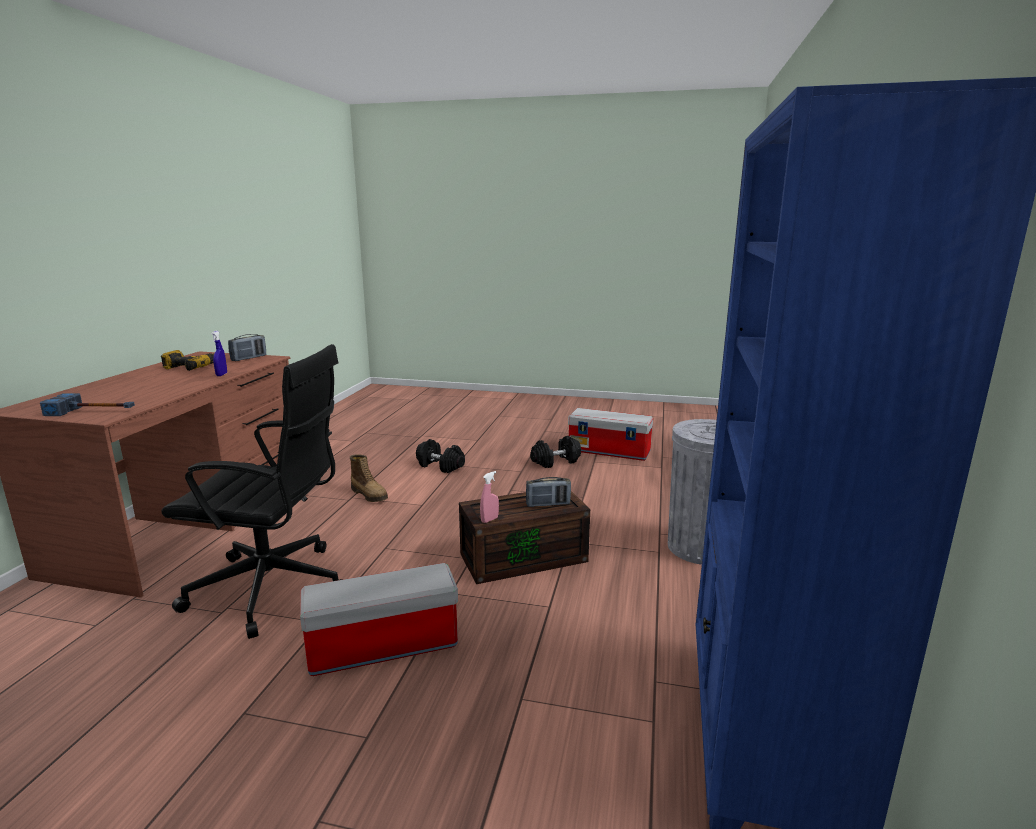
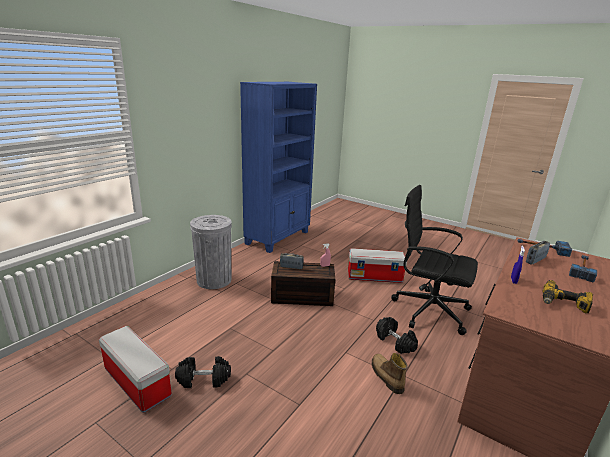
camera: 160 degrees left, 5 degrees up
(86, 394) = (582, 269): none -> hammer
(249, 358) = (525, 315): radio -> radio (535, 260)
(440, 466) = (315, 408): black dumbbell -> black dumbbell (395, 342)

